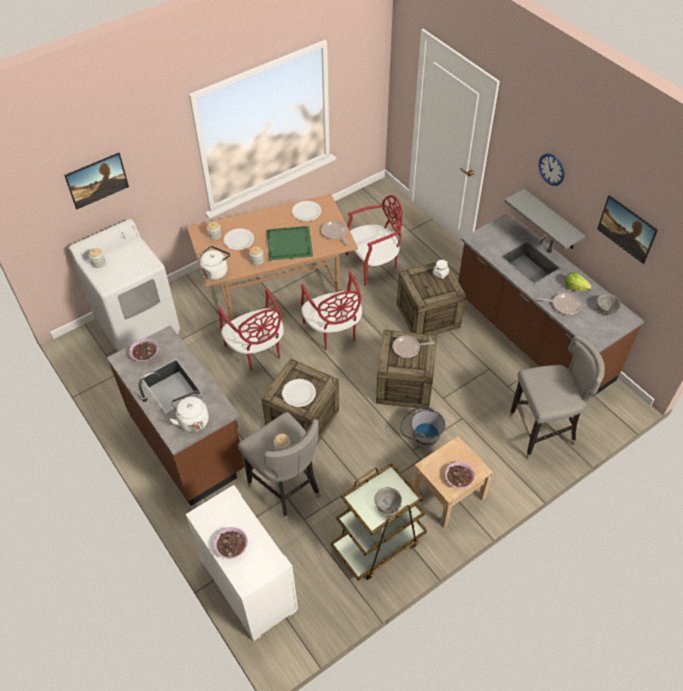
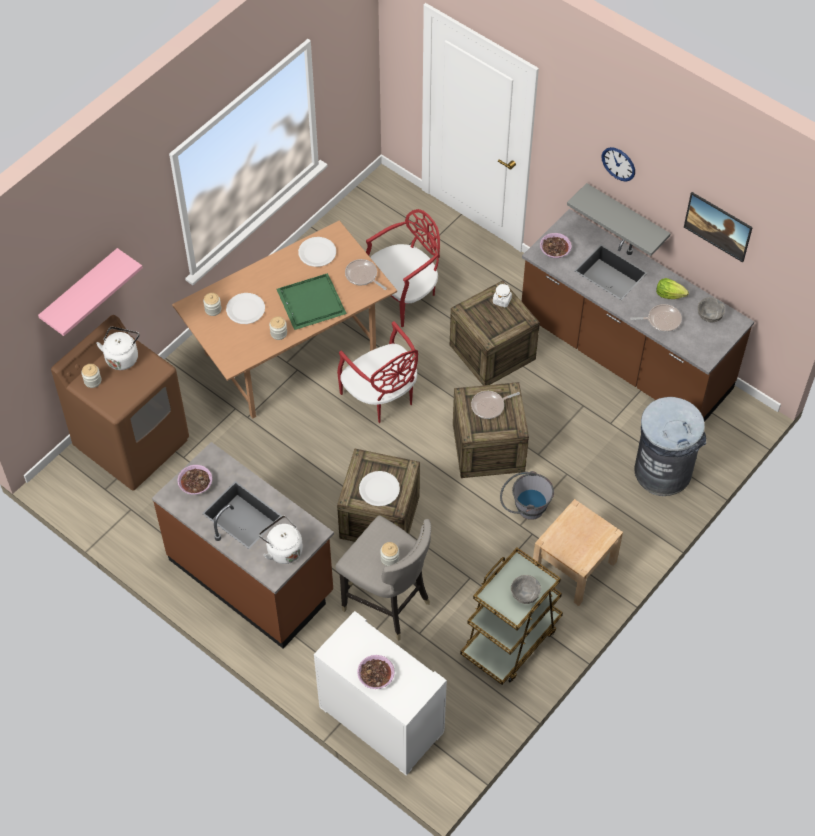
camera: 15 degrees left, 5 degrees up
(99, 189) = (80, 291): picture -> pink shelf
(139, 327) = (132, 443): white washing machine -> brown washing machine
(215, 271) = (232, 358): white kettle -> white kettle (122, 357)
(256, 350) = (294, 442): red chair -> none
(458, 478) = (587, 547): bowl -> bowl (554, 250)
(542, 432) = (663, 471): grey stool -> grey trash can

